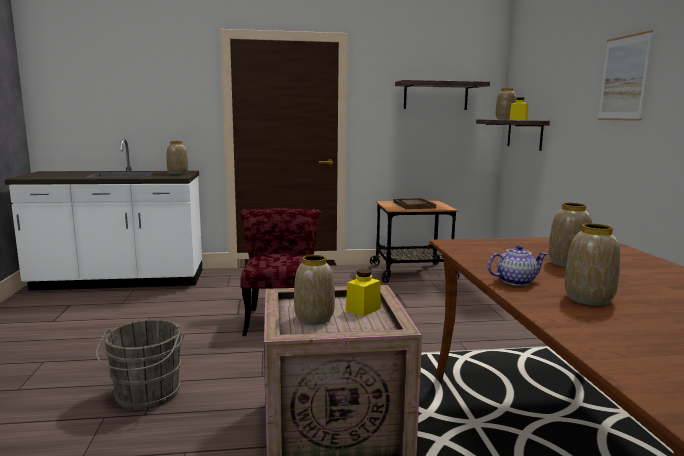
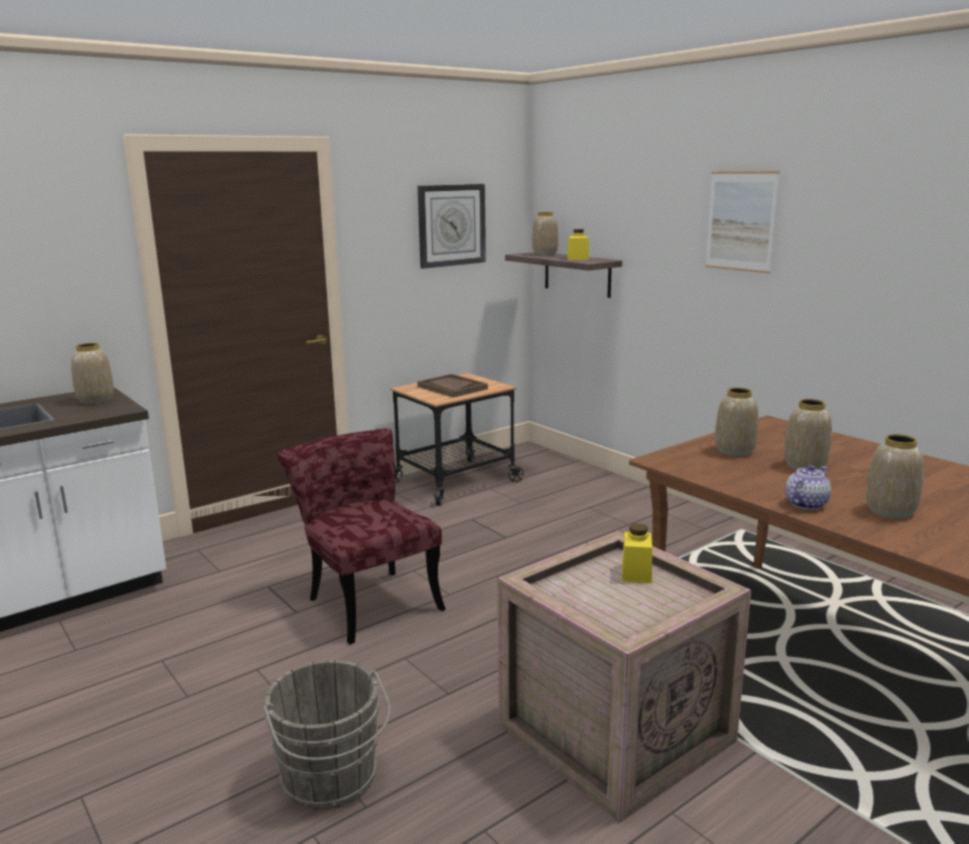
camera: 30 degrees left, 5 degrees up
(314, 319) = (609, 603): vase -> vase (735, 451)
(435, 96) = (451, 225): shelf -> wall clock

